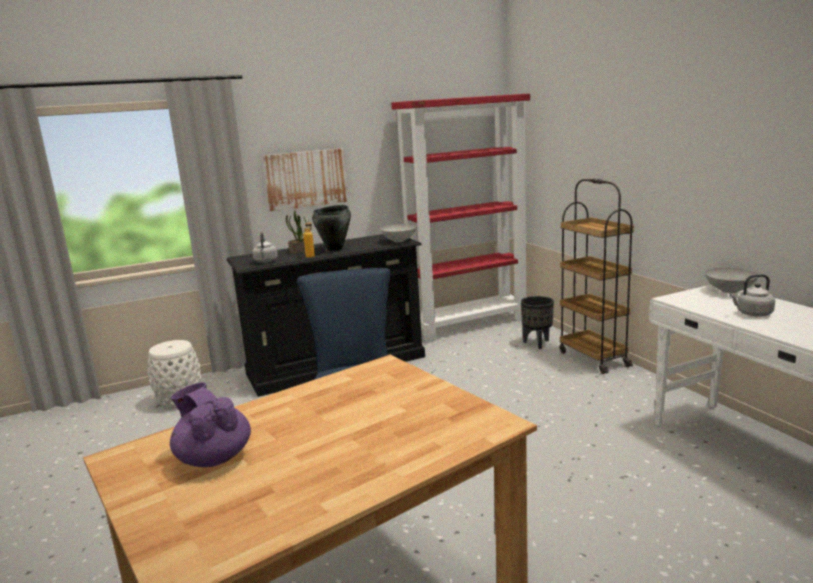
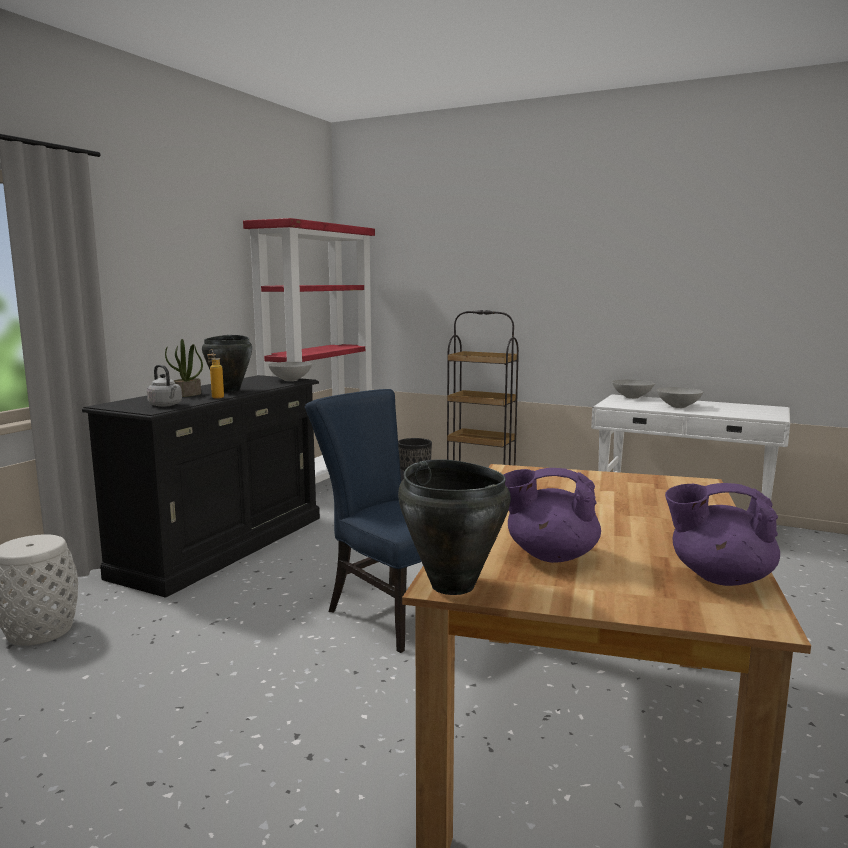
camera: 40 degrees left, 5 degrees down
(118, 459) = (453, 585): none -> black cooking pot
(255, 526) = (719, 577): none -> purple teapot
(306, 179) = (157, 304): picture -> none
(752, 314) = (678, 407): grey kettle -> grey bowl

